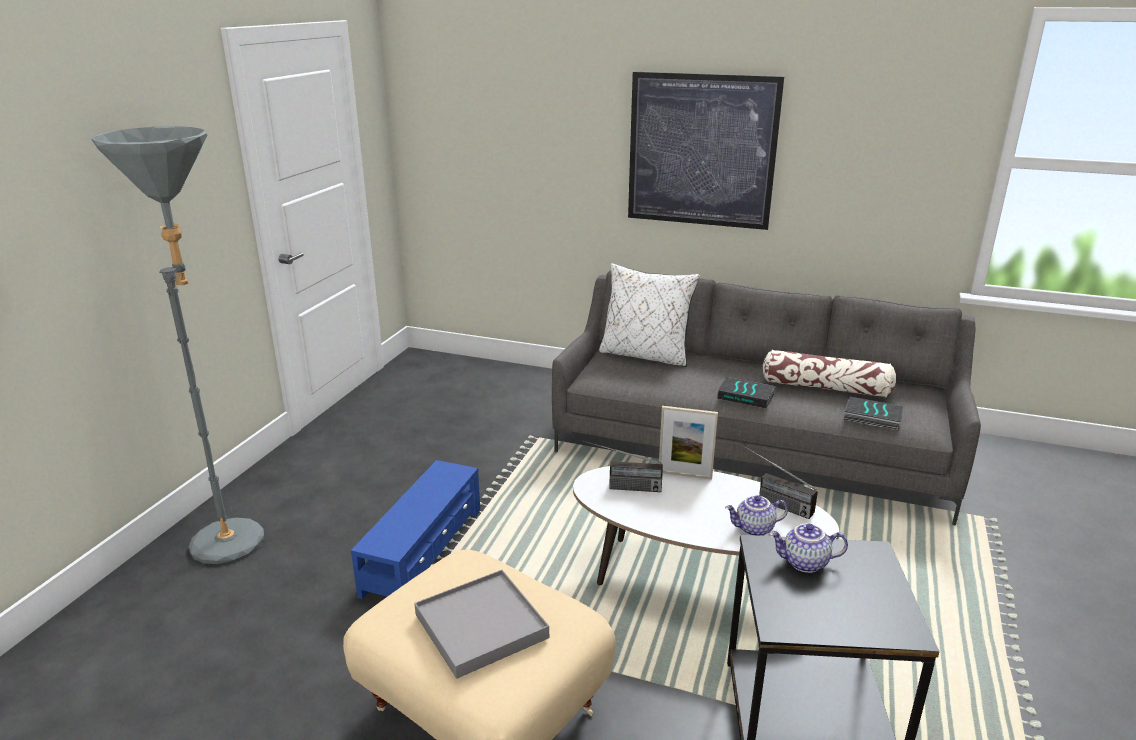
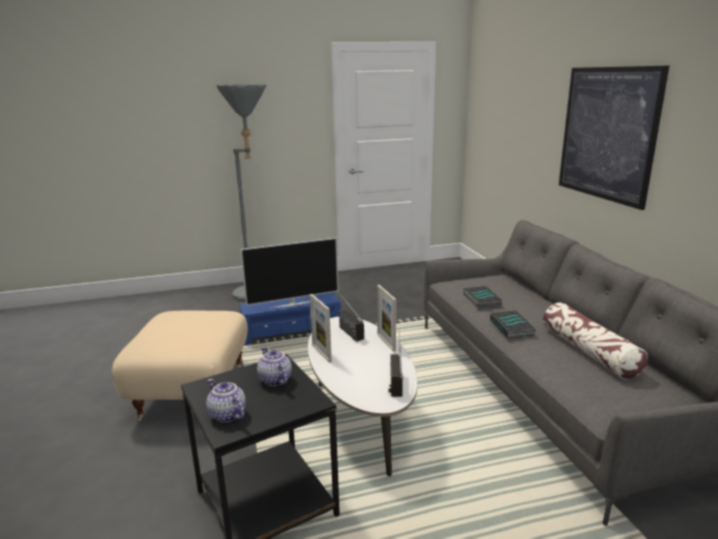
camera: 55 degrees right, 5 degrees down
(428, 505) = (293, 304): none -> television
(480, 626) = (174, 331): grey tray -> none
(645, 355) = (508, 285): white pillow -> none
(666, 526) = (321, 353): none -> picture frame
(754, 529) = (352, 380): teapot -> teapot (226, 415)
(871, 418) = (573, 381): book -> book (480, 300)

